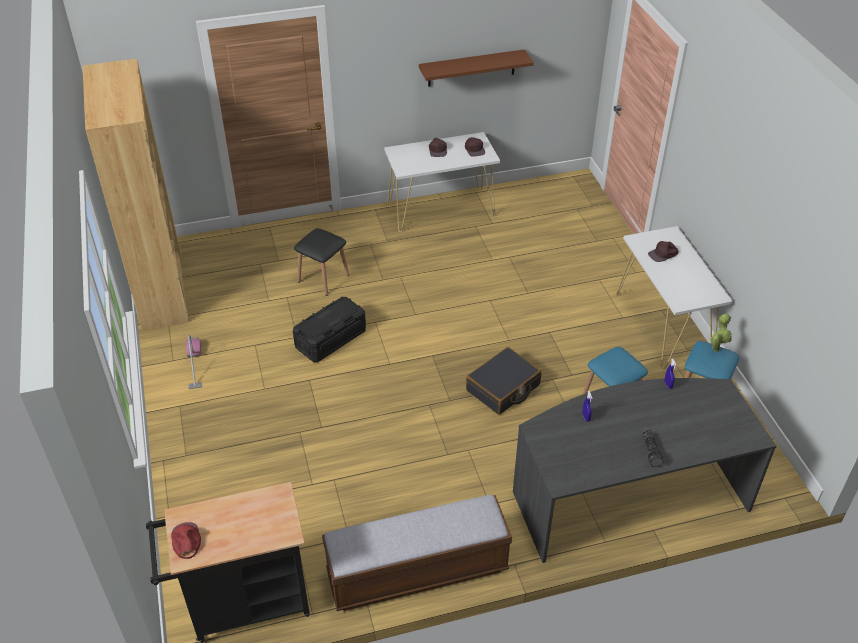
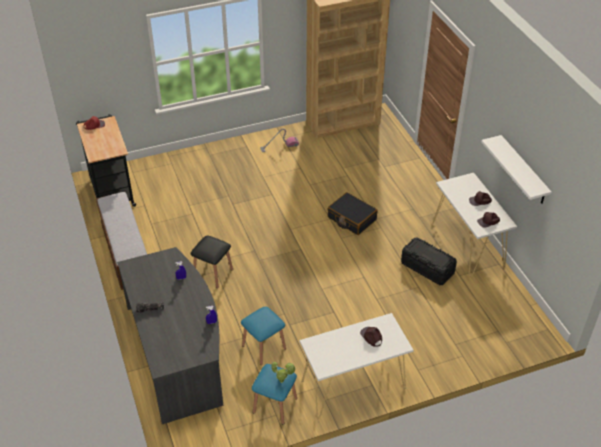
camera: 85 degrees right, 0 degrees up
(323, 278) = (370, 189): black stool -> black stool (213, 273)
(330, 339) = (310, 199): black storage box -> black storage box (427, 268)
(471, 68) = (523, 170): brown shelf -> white shelf
(503, 388) = (272, 287): black suitcase -> black suitcase (351, 219)

